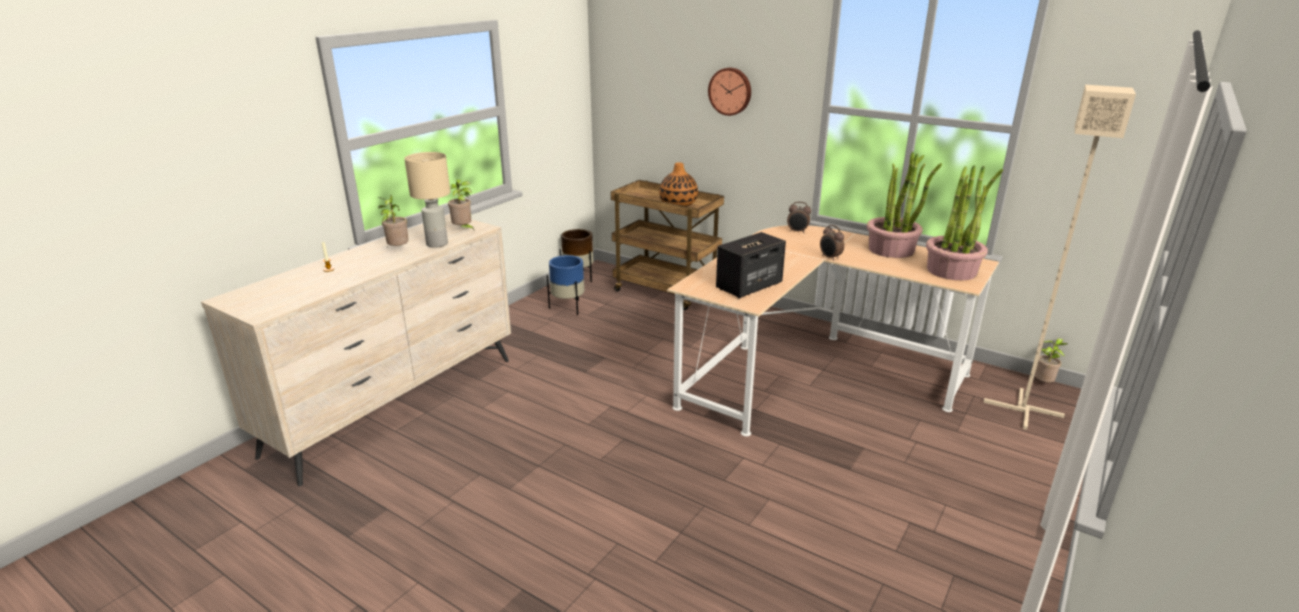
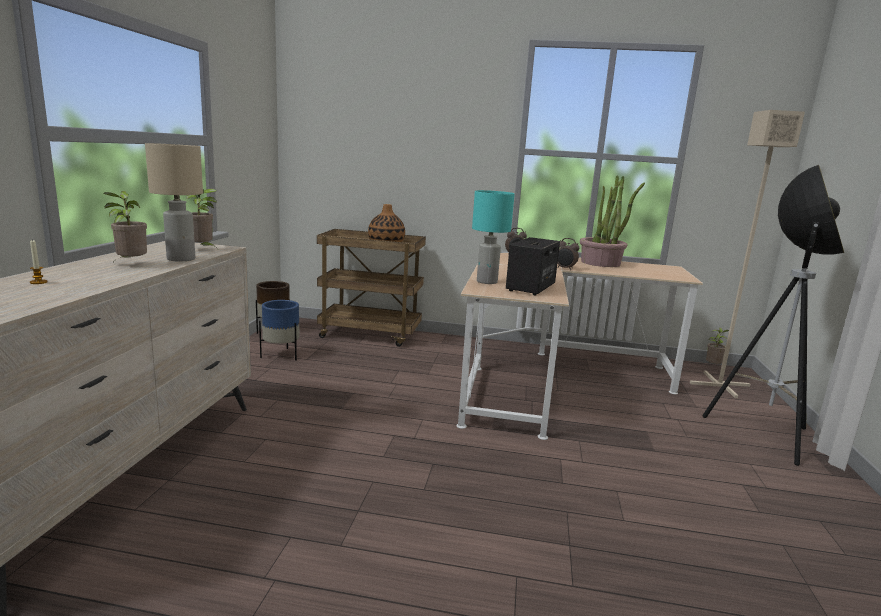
camera: 25 degrees left, 10 degrees down
(713, 274) = (487, 282): none -> turquoise table lamp
(730, 91) = (430, 139): wall clock -> none
(952, 270) = (662, 272): potted plant -> none
(1003, 477) = (762, 434): none -> floor lamp

